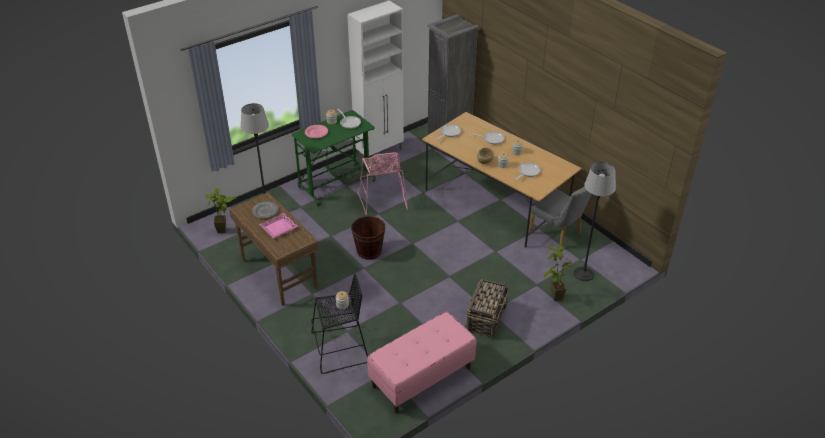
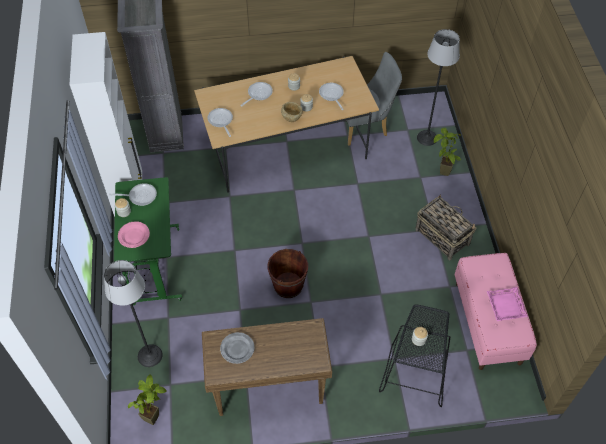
camera: 60 degrees left, 15 degrees up
(279, 228) = (277, 346): pink tray -> pink tray (505, 306)
(382, 200) = (216, 236): pink stool -> none

